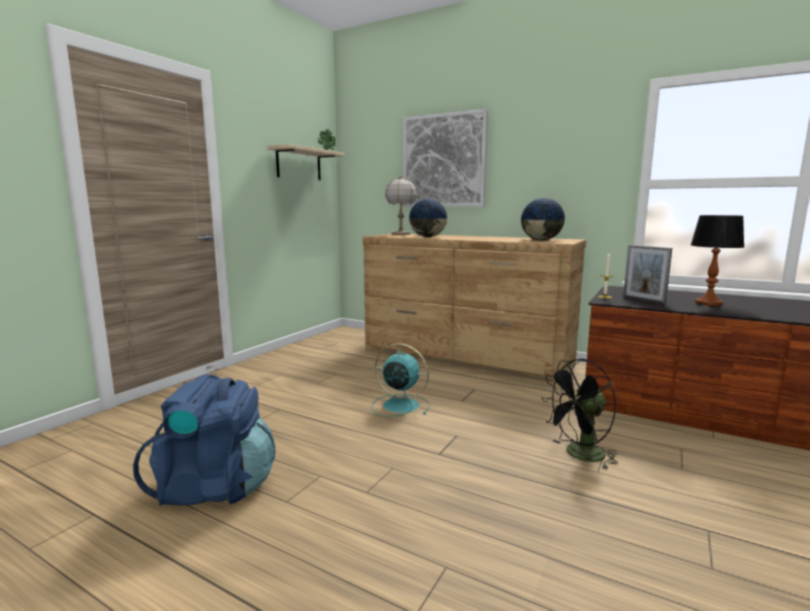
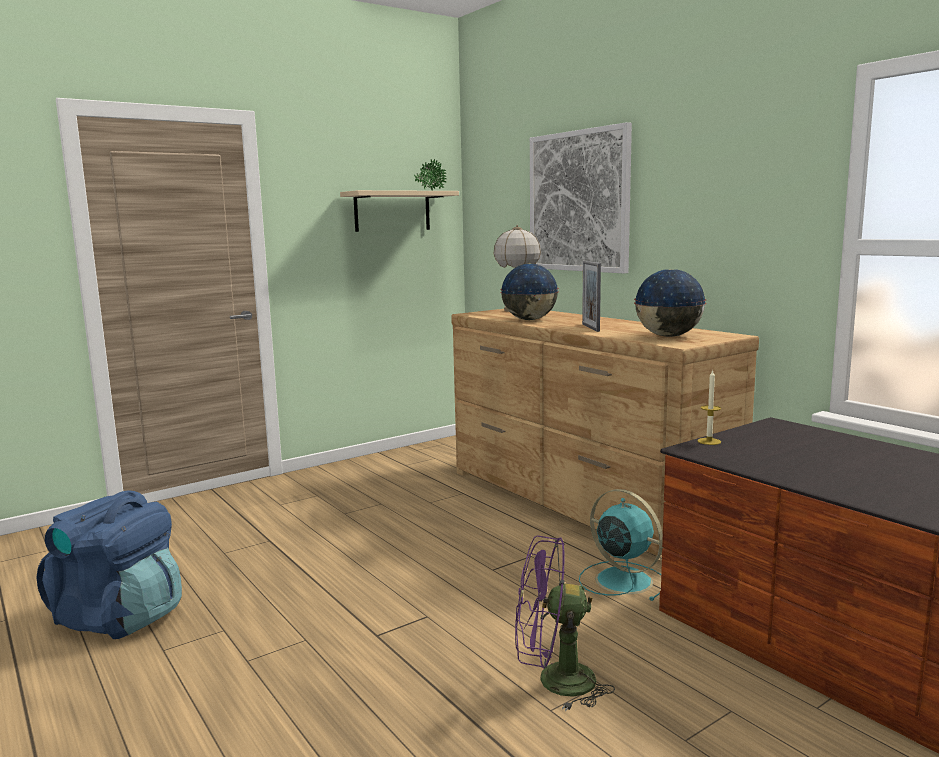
camera: 25 degrees right, 0 degrees up
(399, 405) = (406, 561): turquoise fan -> turquoise fan (621, 580)
(579, 455) = (554, 682): black fan -> purple fan
(643, 299) = (764, 453): picture frame -> picture frame (590, 327)
(708, 303) = (866, 474): table lamp -> none

